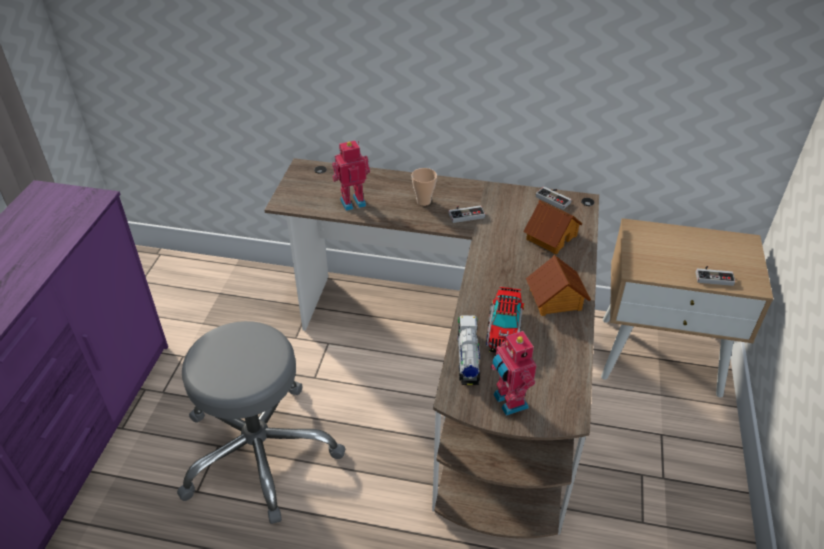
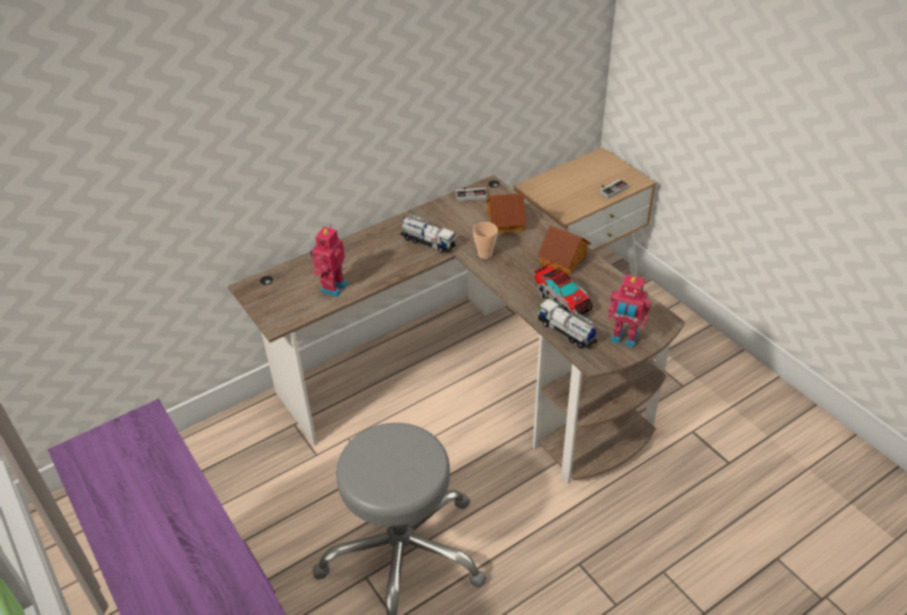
camera: 45 degrees left, 0 degrees up
(423, 201) = (385, 252): cup -> cup (485, 254)
(465, 214) = (428, 242): game controller -> toy truck

